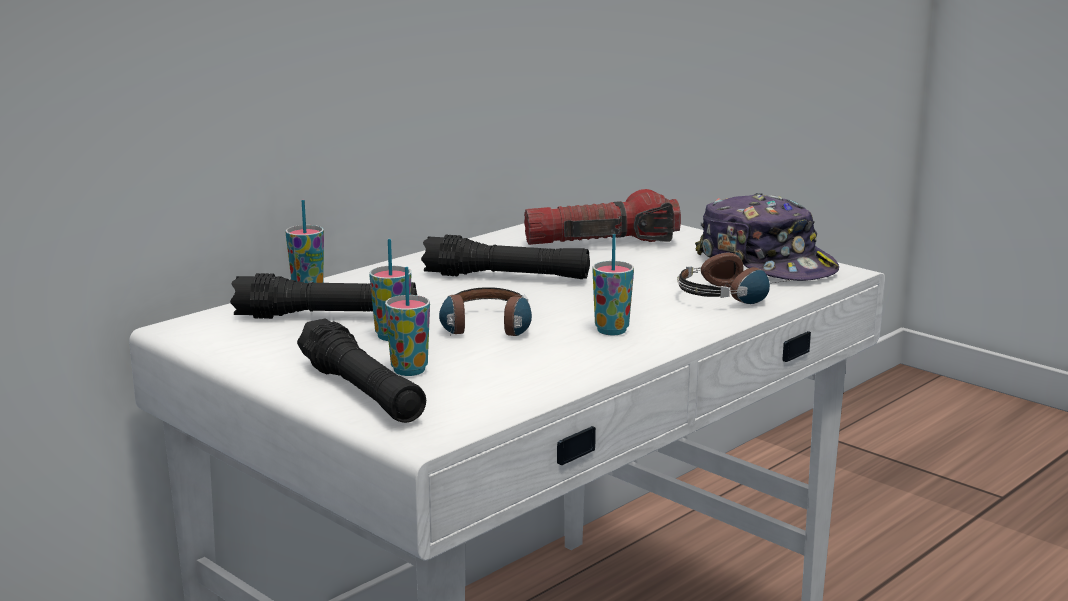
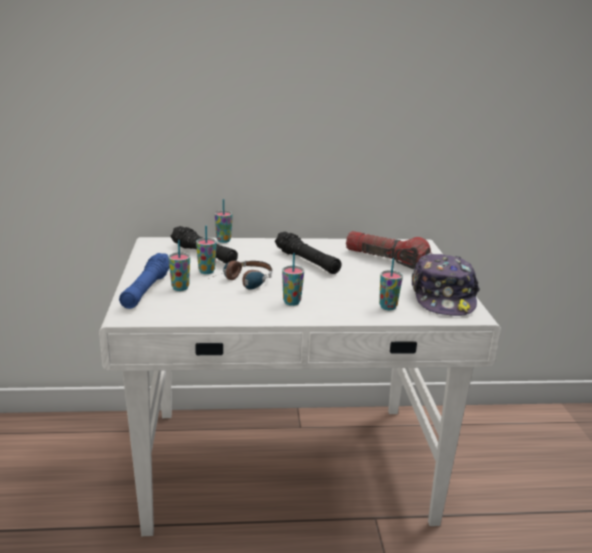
camera: 40 degrees right, 5 degrees up
(361, 392) = (146, 290): black flashlight -> blue flashlight
(735, 294) = (388, 307): headphones -> cup

